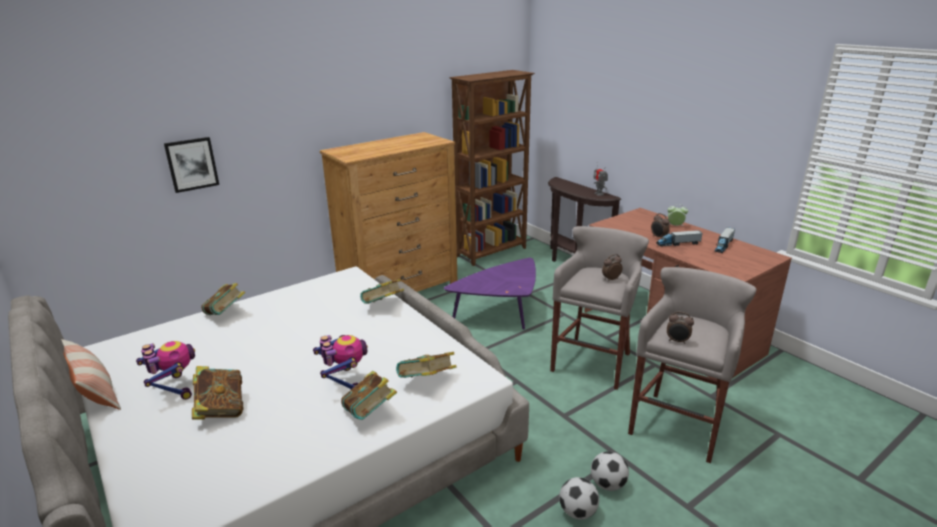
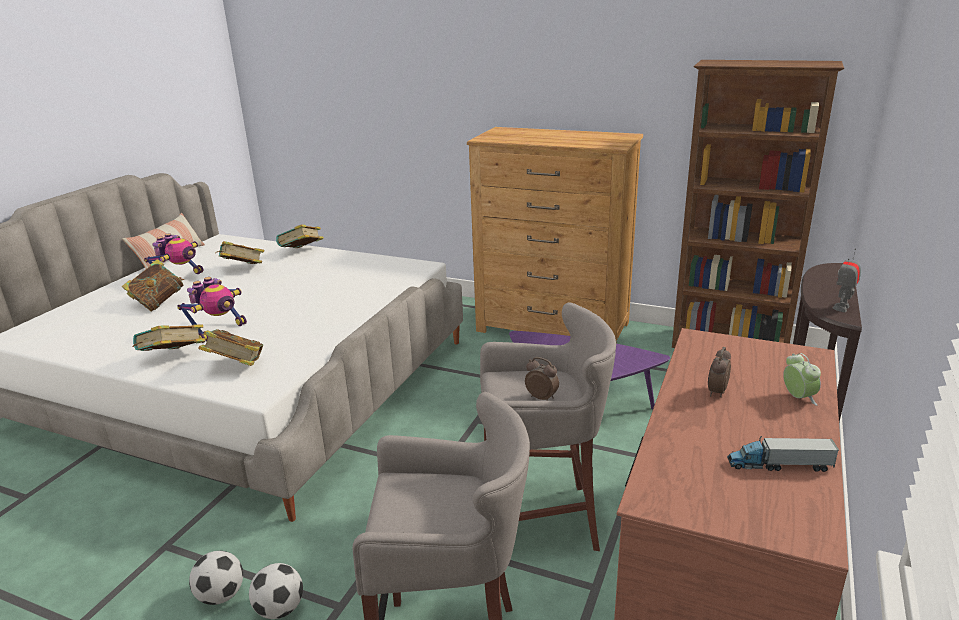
camera: 60 degrees right, 0 degrees up
(192, 164) = (375, 113): picture -> none
(383, 306) = (370, 301): book -> book (242, 269)
(677, 341) = (389, 495): alarm clock -> none
(678, 244) = (713, 415): toy truck -> none

